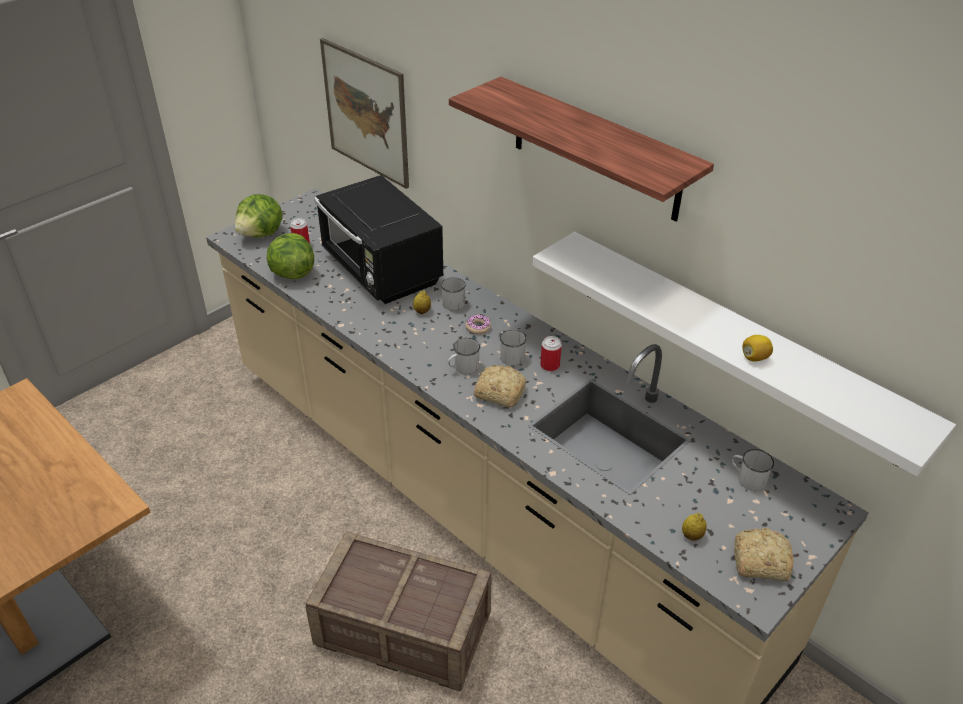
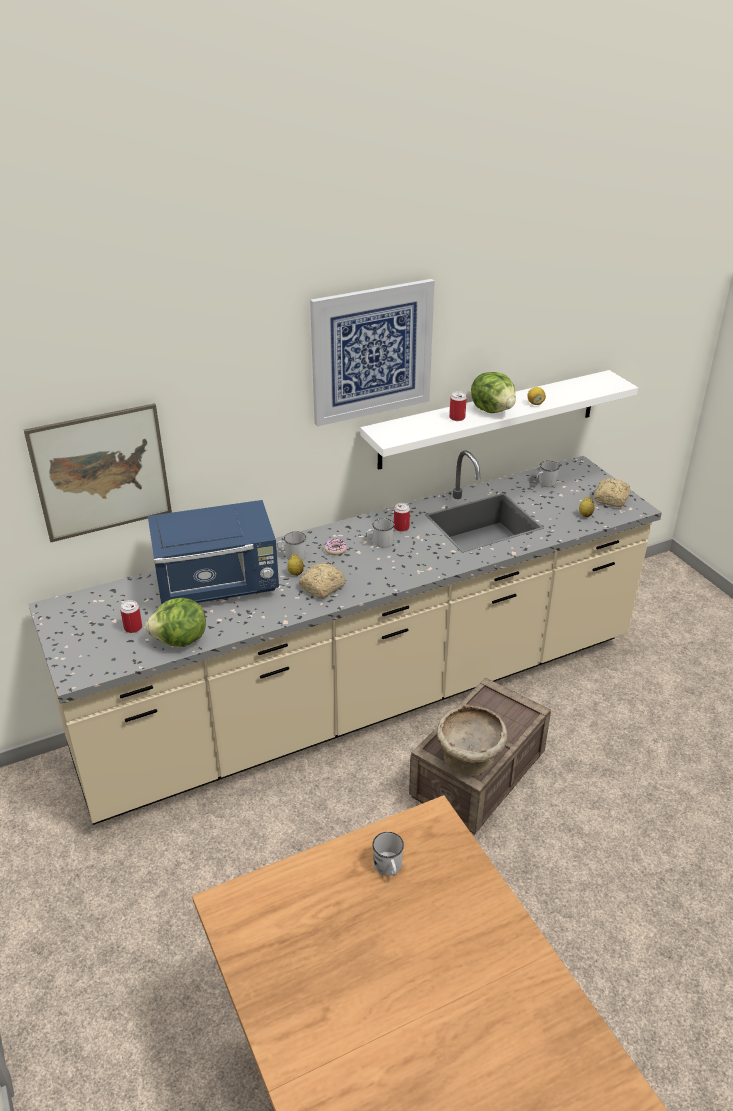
camera: 70 degrees left, 5 degrees down
(261, 234) = (90, 653): lettuce -> lettuce (493, 410)
(351, 584) = (470, 758): none -> beige bowl
(381, 271) = (218, 585): black microwave -> blue microwave
(463, 368) = (382, 567): white mug -> white mug (389, 868)
(499, 392) = (420, 557): bread -> bread (321, 587)
(595, 149) = (372, 352): shelf -> picture
(652, 296) = (457, 418): none -> can

